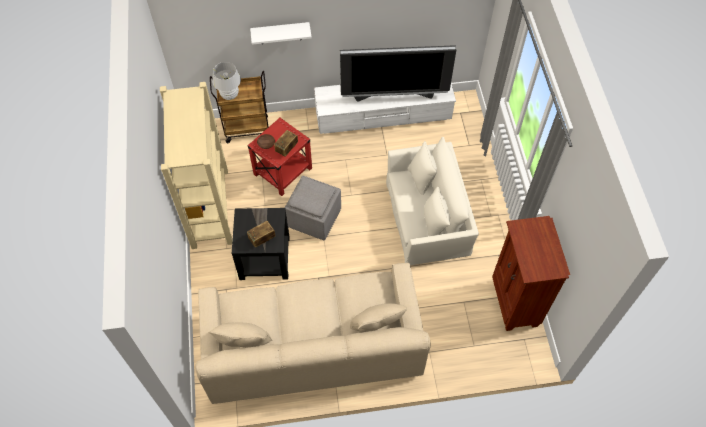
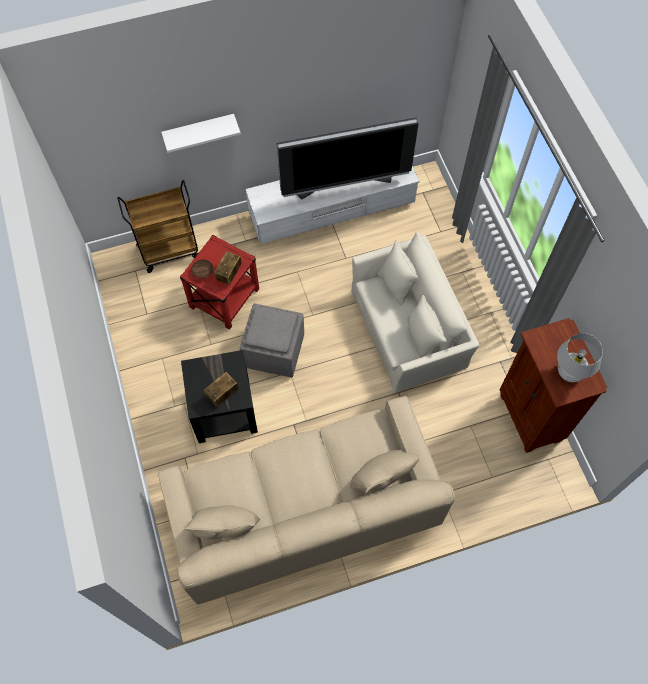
camera: 10 degrees left, 5 degrees up
(210, 208) = (144, 358): beige bookcase -> none
(229, 95) = (146, 216): white table lamp -> white table lamp (569, 372)

